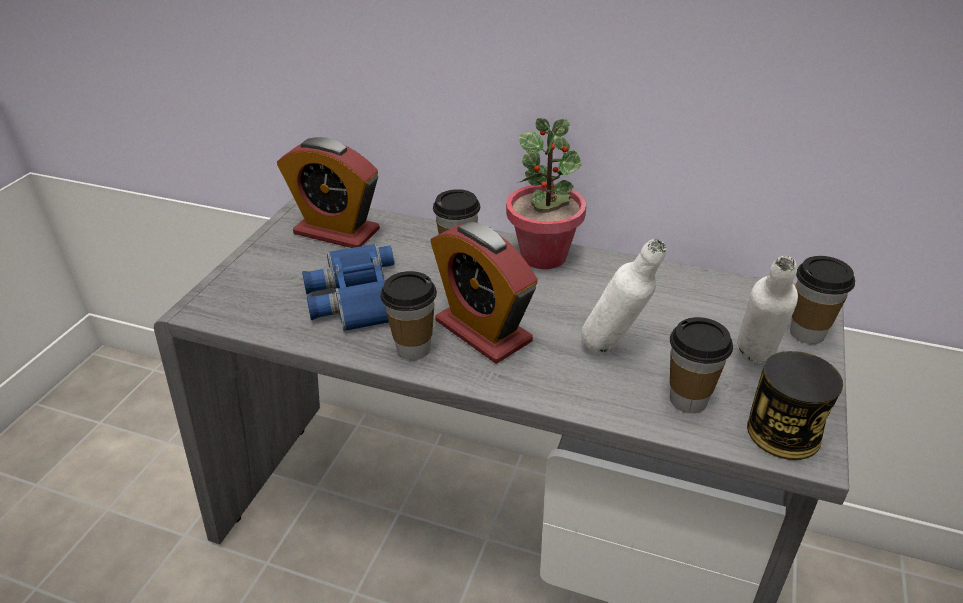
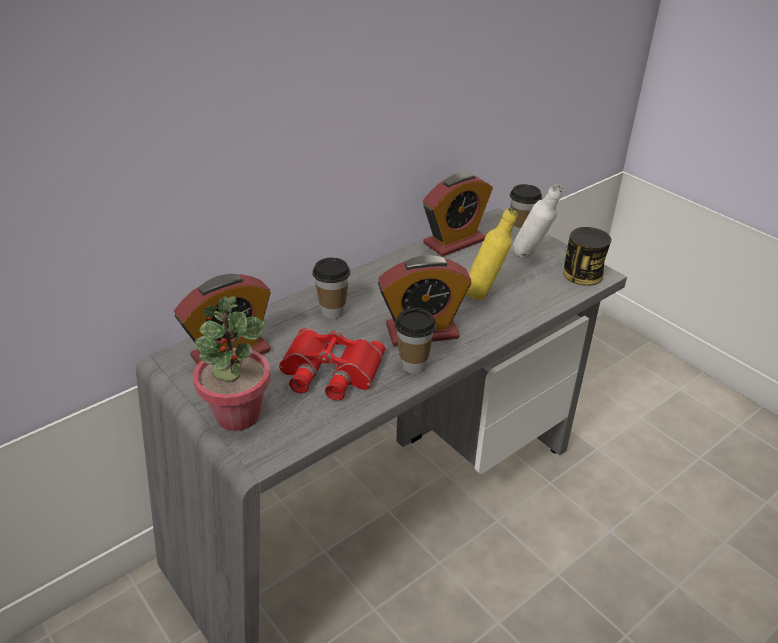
camera: 60 degrees left, 0 degrees up
(354, 296) = (329, 372): blue binoculars -> red binoculars
(544, 256) = (367, 278): potted plant -> potted plant (238, 415)
(614, 353) = (485, 294): white bottle -> yellow bottle
(688, 400) = (540, 289): cup -> none
(700, 286) = (454, 242): none -> alarm clock

